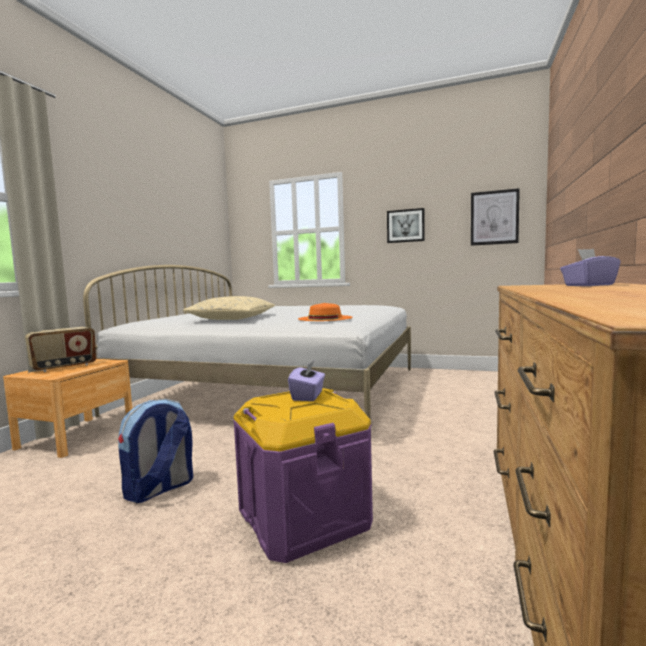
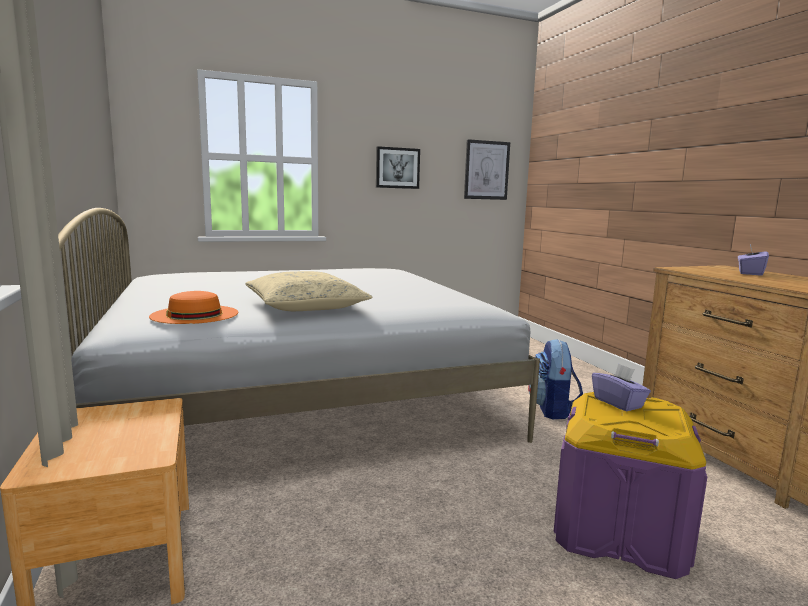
camera: 40 degrees left, 5 degrees up
(63, 367) = (92, 437): radio -> none
(159, 489) = (439, 571): backpack -> backpack (553, 410)
(325, 318) = (441, 299): orange hat -> orange hat (194, 314)

